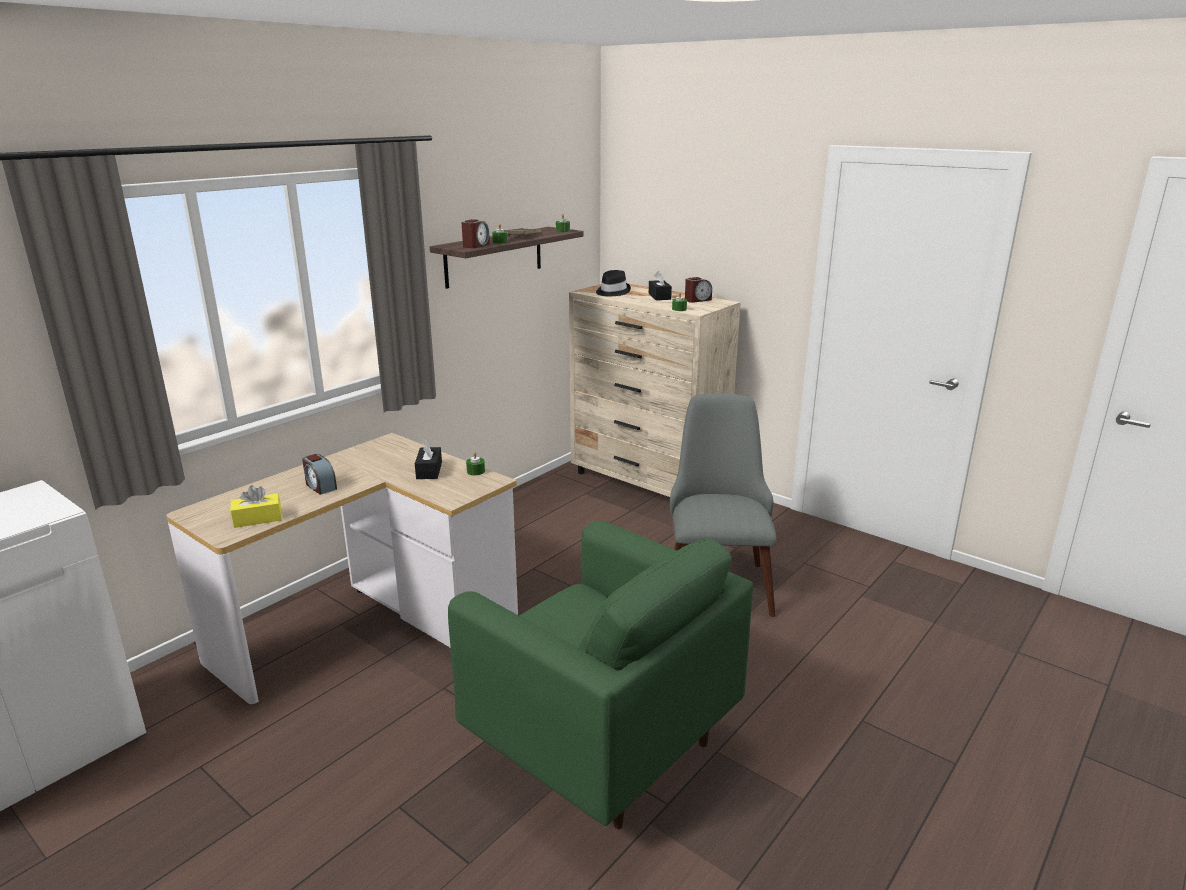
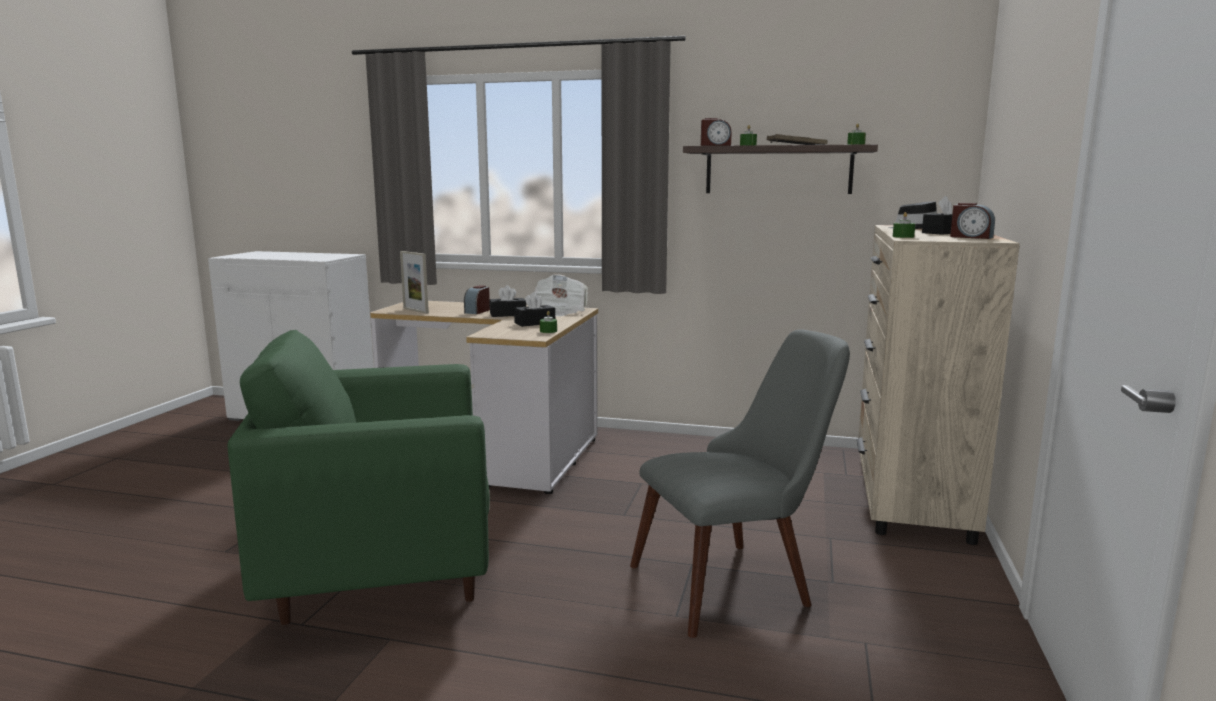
camera: 65 degrees right, 10 degrees down
(257, 519) = (415, 310): yellow tissue box -> picture frame
(364, 475) = (508, 314): none -> black tissue box
(385, 449) = (561, 311): none -> newspaper
(601, 744) = (380, 573): green armchair -> green armchair turned 60 degrees clockwise

